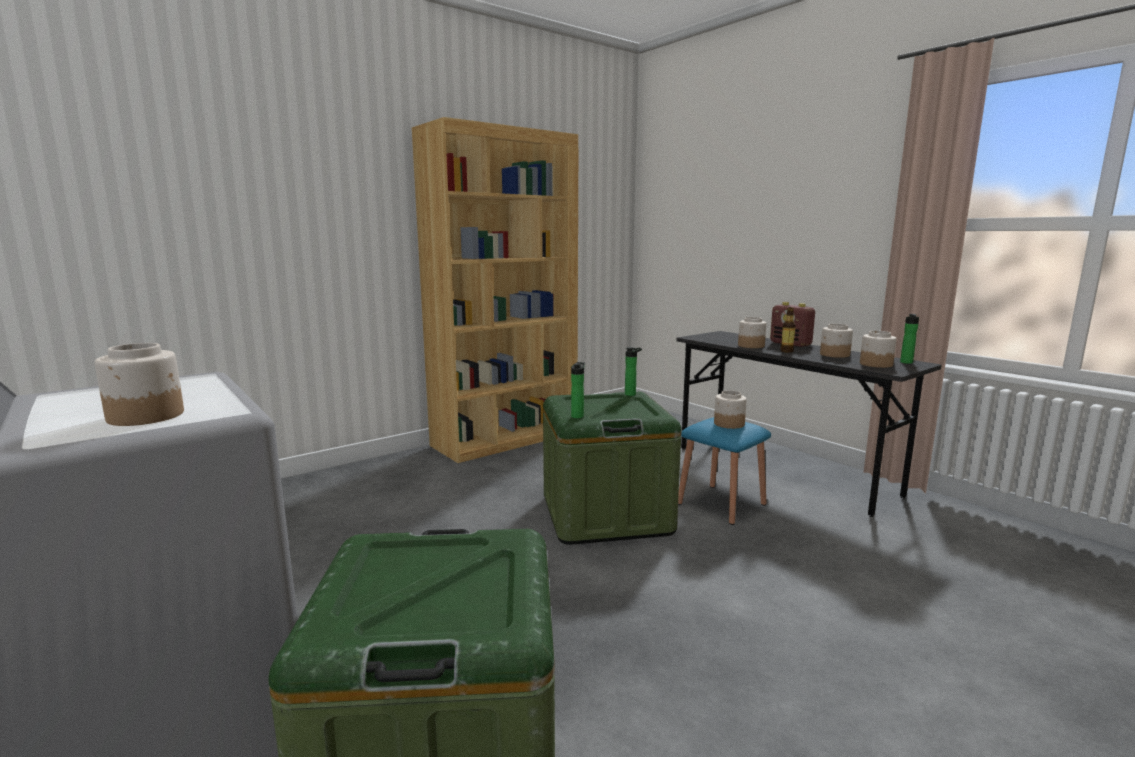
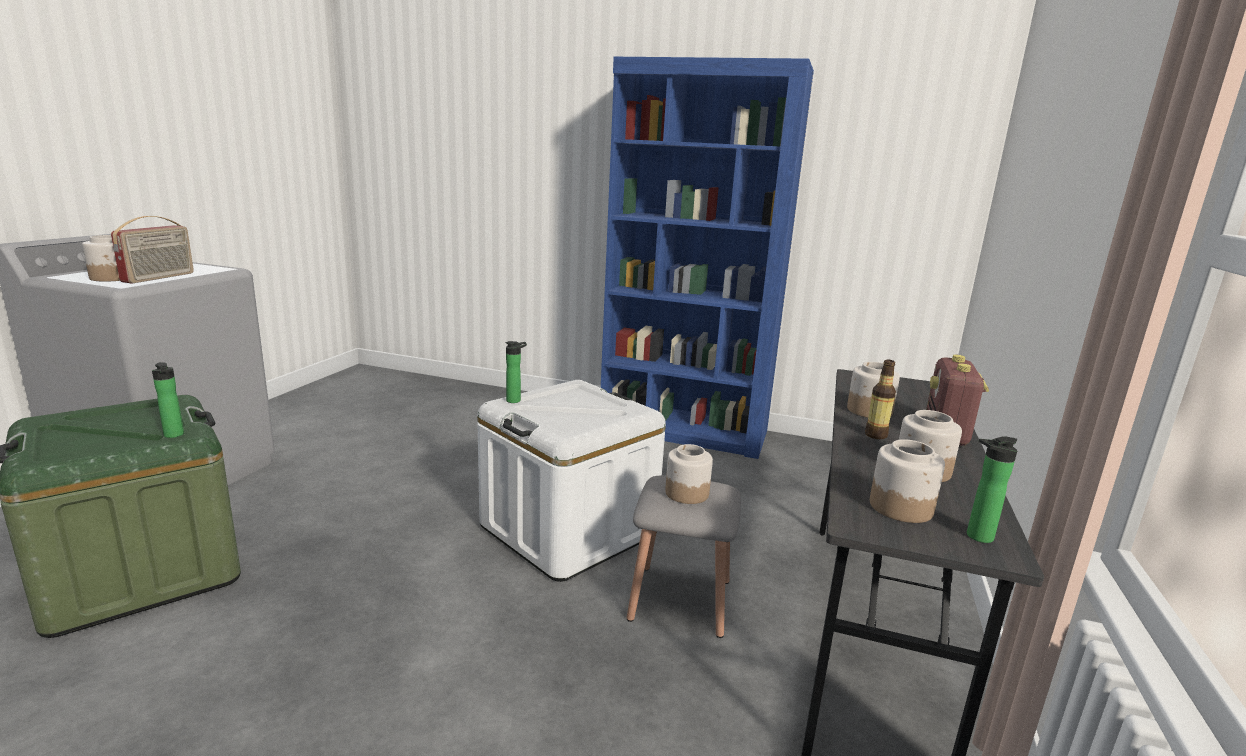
camera: 55 degrees right, 5 degrees up
(205, 398) = (159, 278): none -> radio
(506, 439) = (684, 431): brown bookcase -> blue bookcase
(606, 514) = (568, 530): green storage box -> white storage box
(632, 394) = (632, 408): bottle -> bottle (175, 435)
(721, 504) = (680, 599): blue stool -> grey stool

